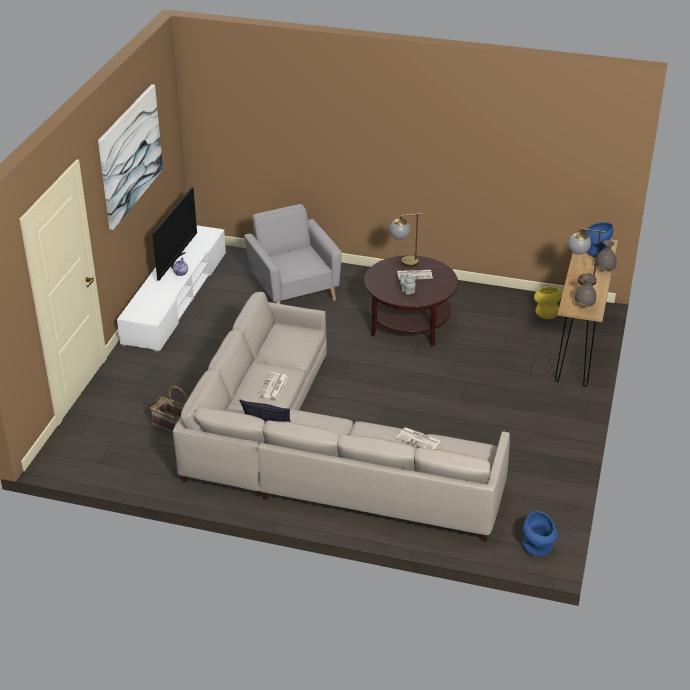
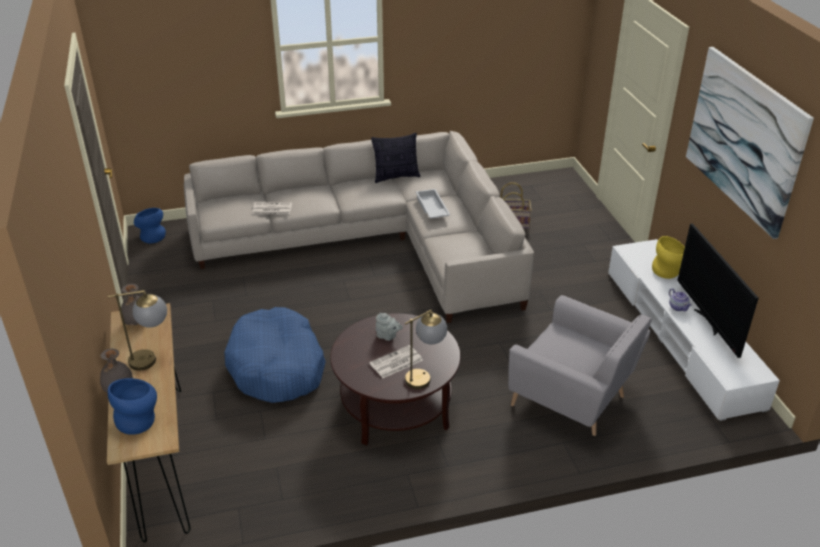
camera: 150 degrees right, 0 degrees up
(273, 386) = (431, 208): newspaper -> white tray
(475, 374) = (277, 367): none -> blue dog bed
(546, 312) = (226, 500): yellow vase -> yellow vase (667, 272)

